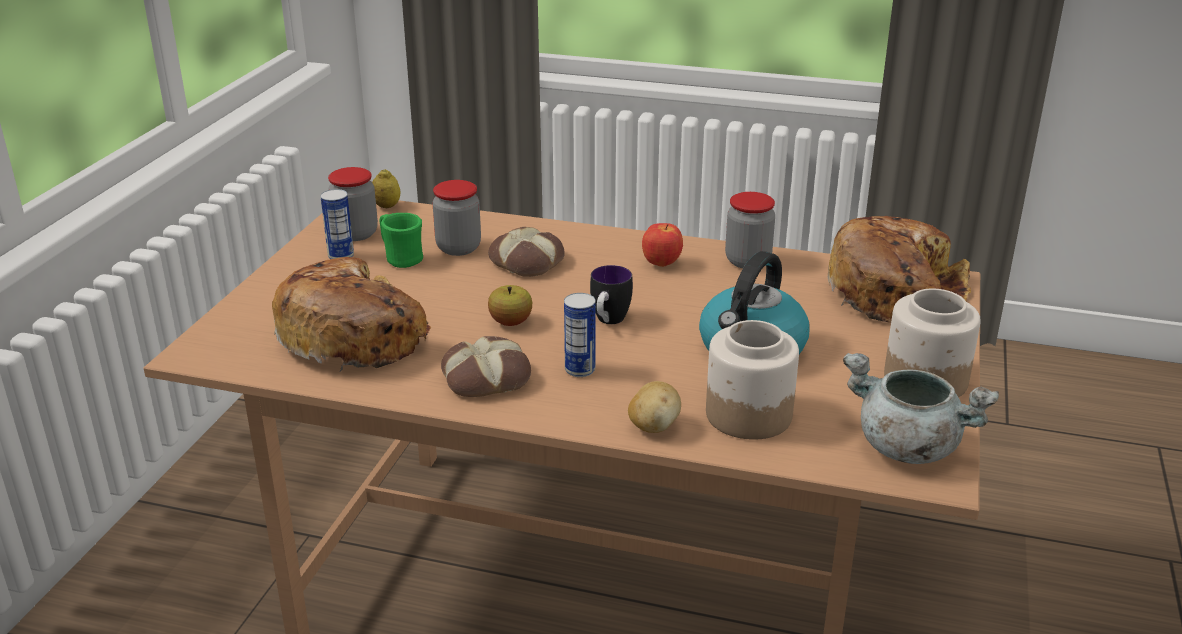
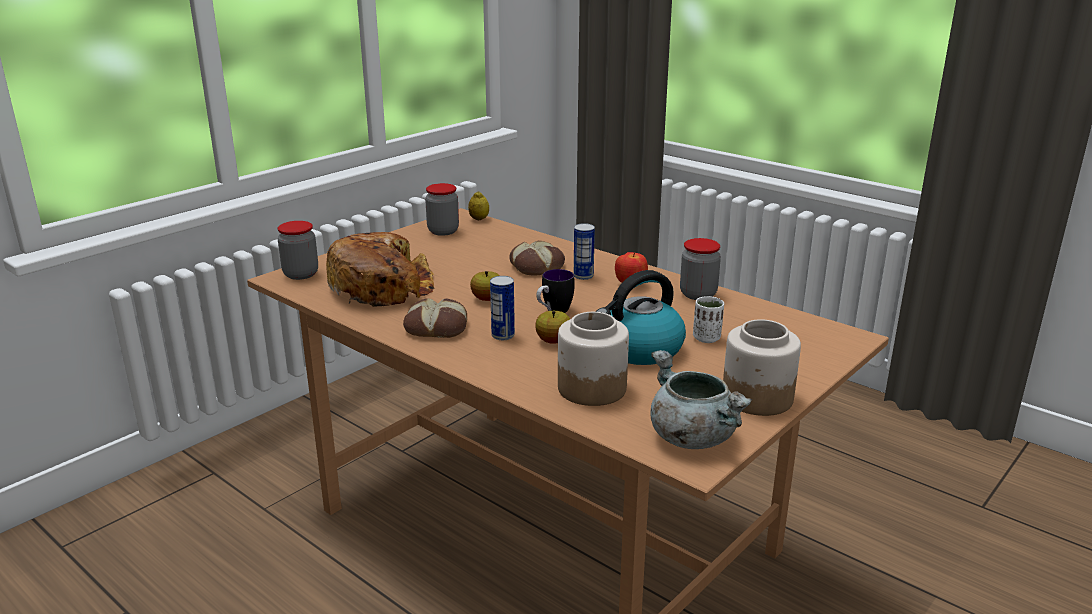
camera: 25 degrees right, 5 degrees down
(341, 256) = (420, 242): can -> can (583, 276)
(400, 259) = (455, 250): green mug -> none
(458, 248) = (499, 250): jar -> jar (301, 274)
(646, 362) = (553, 341): none -> apple
(653, 426) = (516, 379): potato -> none
(808, 317) = (706, 338): none -> white cup
(896, 292) = (797, 336): bread -> none

